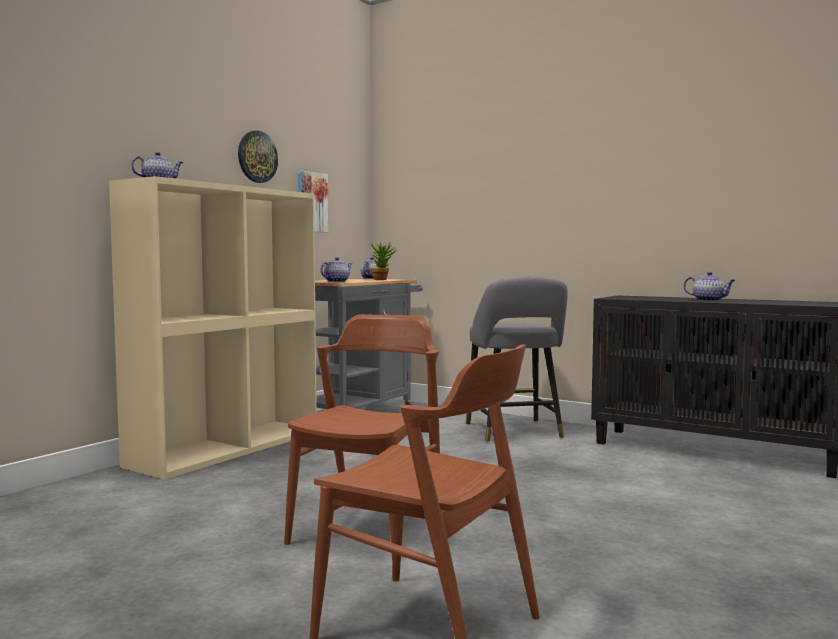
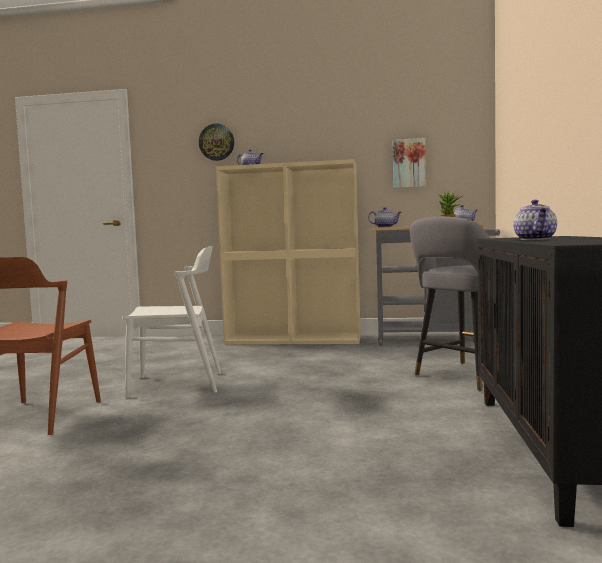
camera: 65 degrees right, 0 degrees up
(257, 157) = (349, 136): wall clock -> wall clock (216, 142)
(368, 527) = (177, 384): brown chair -> white chair

